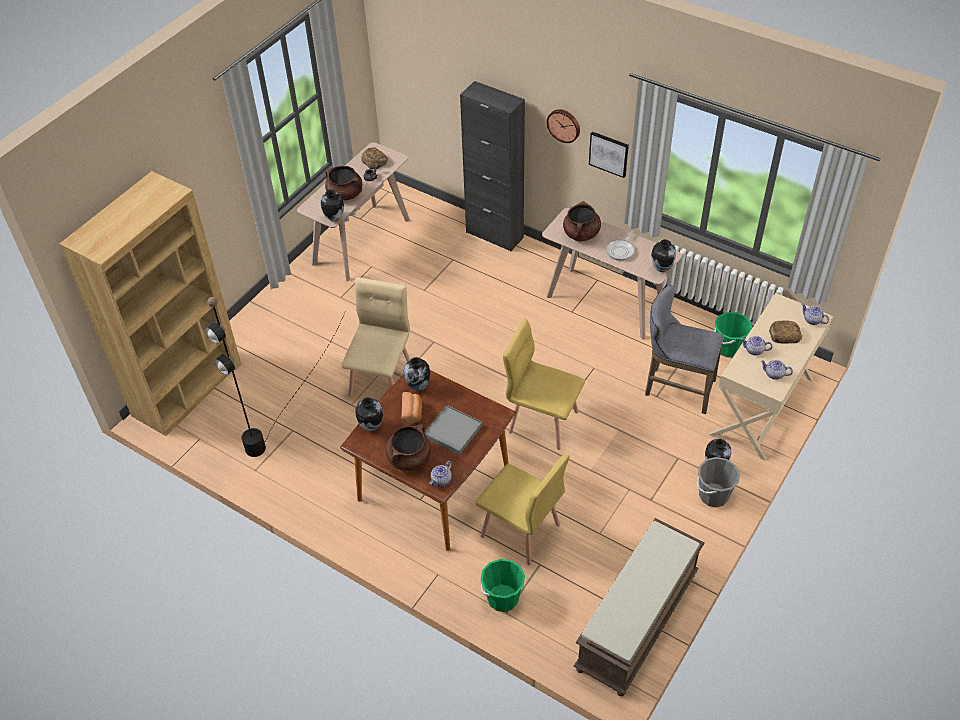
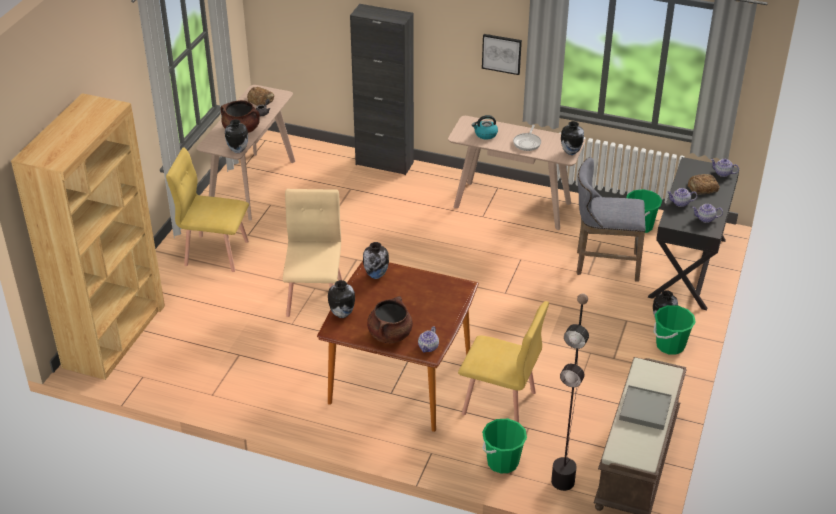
camera: 15 degrees left, 10 degrees down
(284, 407) = (223, 336): black floor lamp -> black floor lamp (568, 434)
(412, 413) = (379, 298): bread -> none
(453, 431) = (424, 306): grey tray -> grey tray (645, 409)
(543, 421) = (487, 309): yellow chair -> yellow chair (216, 252)
(564, 125) = (454, 32): wall clock -> none
(581, 234) = (485, 134): brown cooking pot -> kettle
(713, 495) = (670, 345): grey bucket -> green bucket
(762, 406) = (688, 268): beige desk -> black desk

